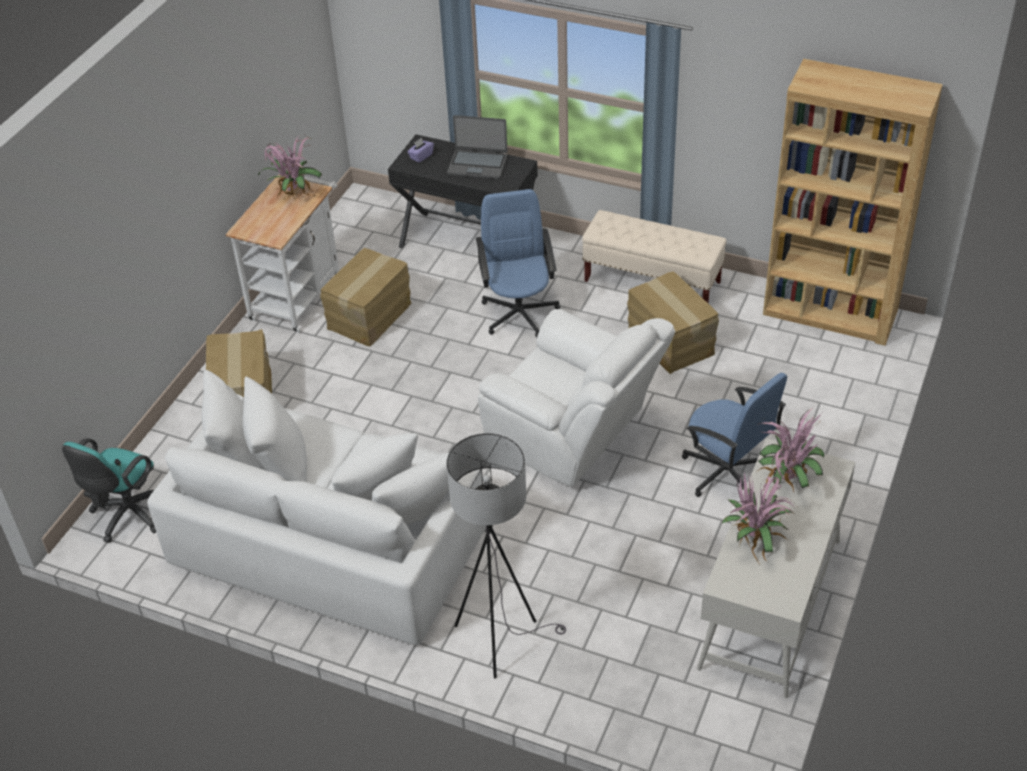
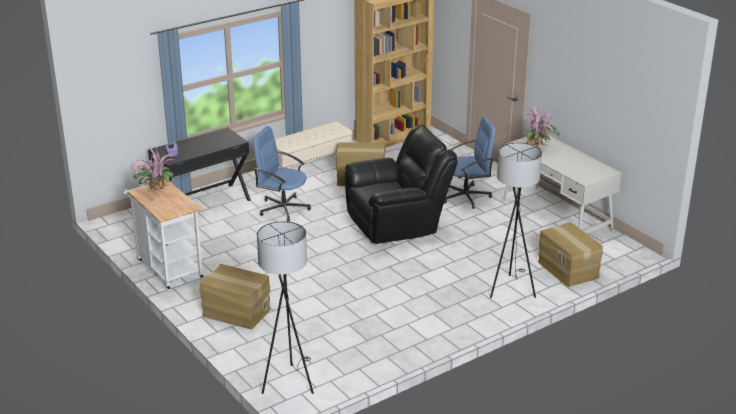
camera: 60 degrees left, 15 degrees down
(128, 516) = (288, 381): turquoise office chair -> grey floor lamp
(331, 541) = (390, 316): white sofa -> none
(370, 316) = (222, 251): cardboard box -> cardboard box (568, 269)
(477, 164) = (205, 142): laptop -> none
(575, 439) = (398, 225): white armchair -> black armchair
(755, 540) = (565, 165): potted plant -> none

